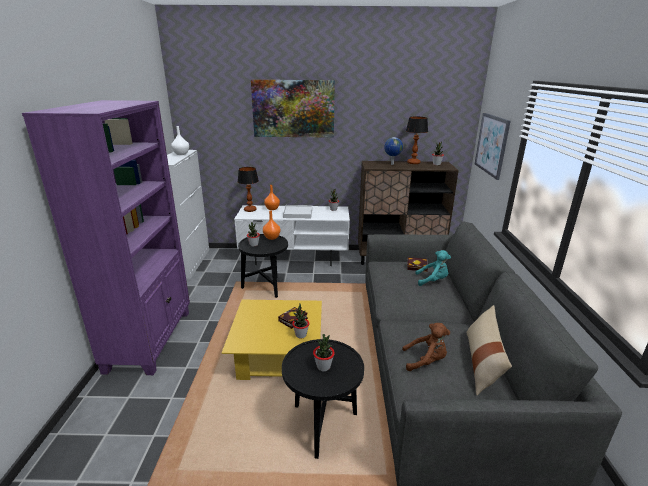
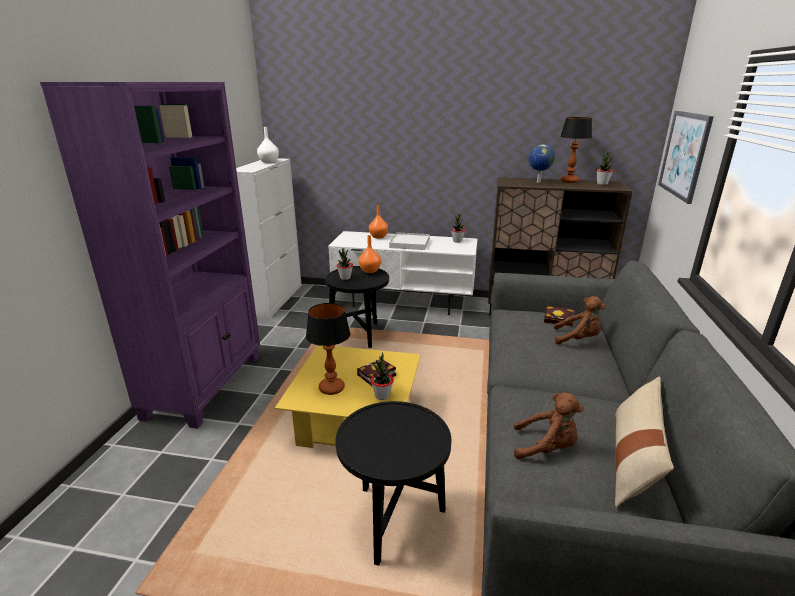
camera: 10 degrees right, 0 degrees up
(250, 210) = (351, 237): table lamp -> table lamp (332, 388)
(293, 109) = (411, 107): picture -> none
(323, 367) = (394, 439): potted plant -> none
(432, 281) = (578, 339): turquoise plush toy -> brown plush toy

